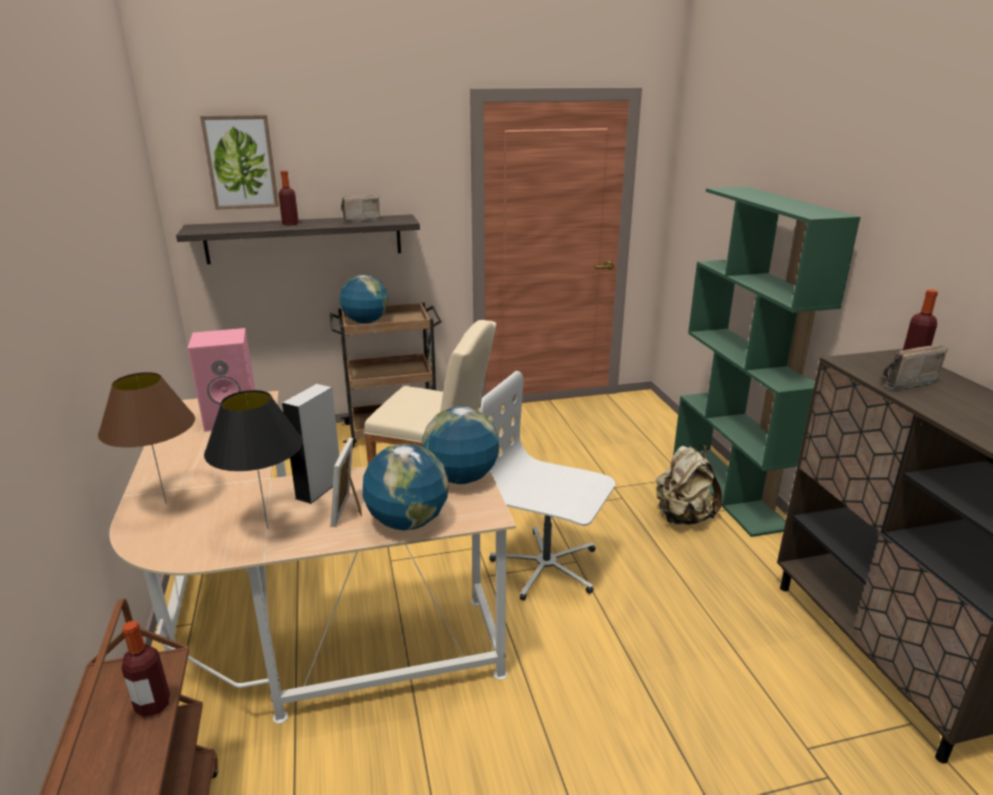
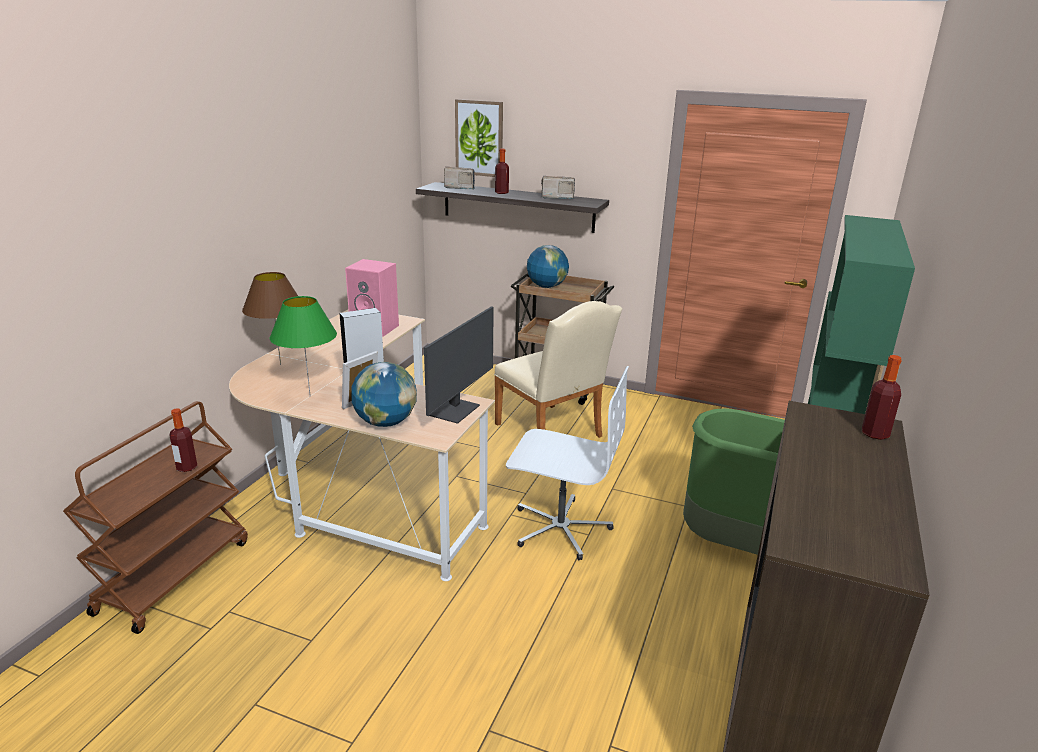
camera: 35 degrees right, 0 degrees up
(267, 528) = (309, 396): black table lamp -> green table lamp
(461, 478) = (455, 410): globe -> monitor
(546, 567) = (560, 527): white office chair -> white office chair turned 135 degrees clockwise
(683, 517) = (727, 543): beige backpack -> green trash can
(902, 382) = (822, 442): radio -> radio (460, 187)

